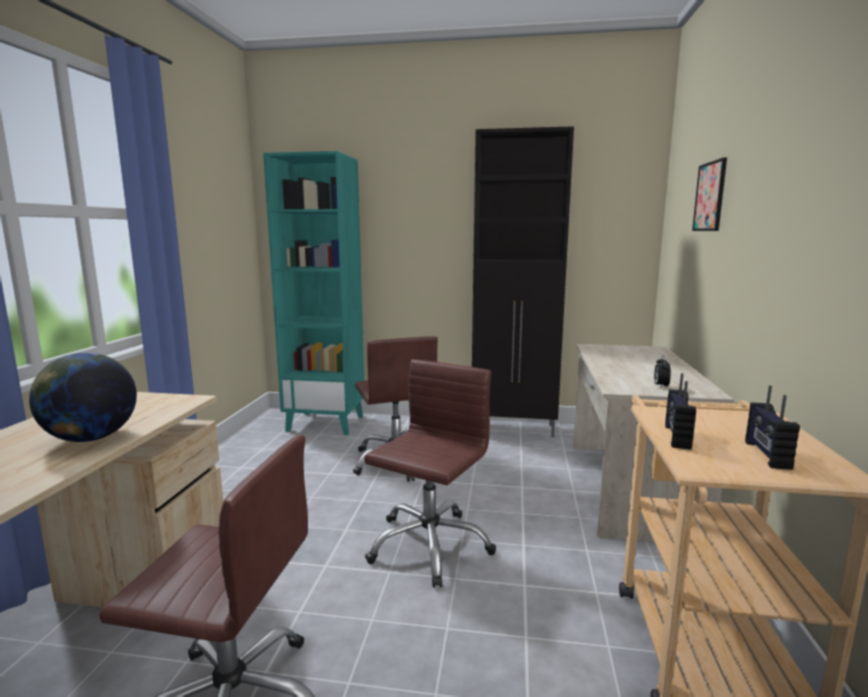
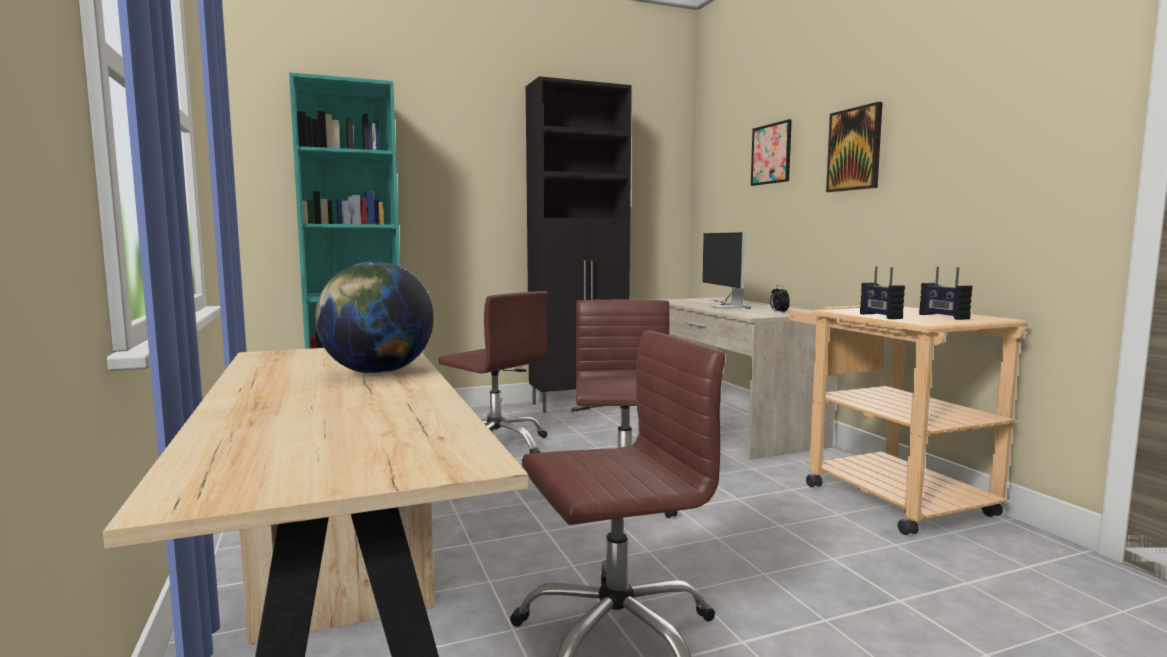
camera: 30 degrees left, 5 degrees down
(626, 366) = (726, 306): none -> monitor
(769, 201) = (854, 149): none -> picture

